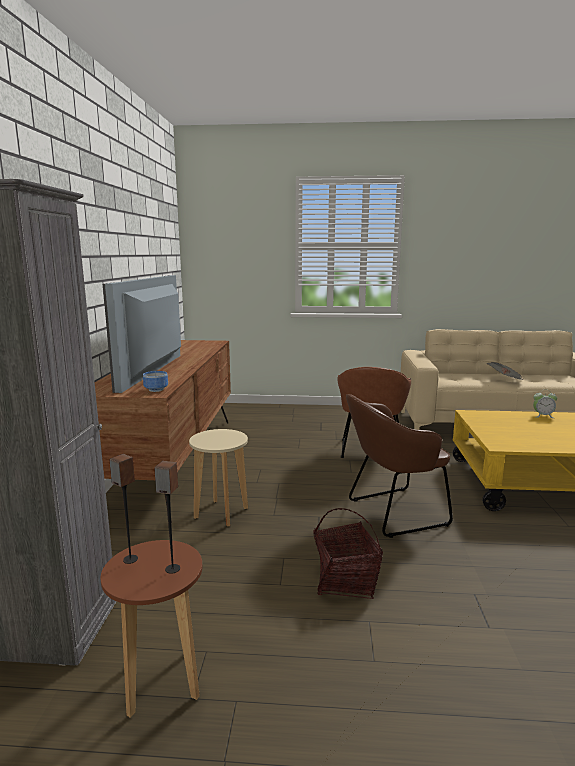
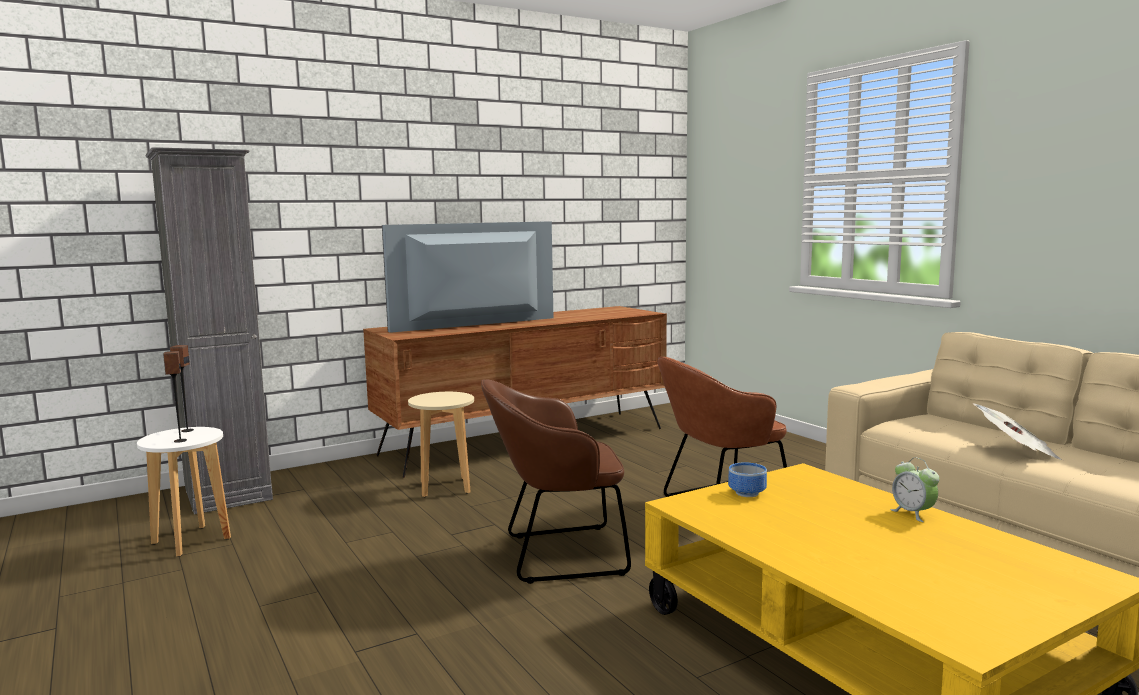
camera: 55 degrees right, 5 degrees down
(157, 389) = (414, 335): bowl -> bowl (748, 493)
(162, 681) = (191, 541): brown stool -> white stool
(345, 580) = (379, 565): basket -> none
(391, 512) = (557, 554): brown armchair -> brown armchair turned 45 degrees counterclockwise

